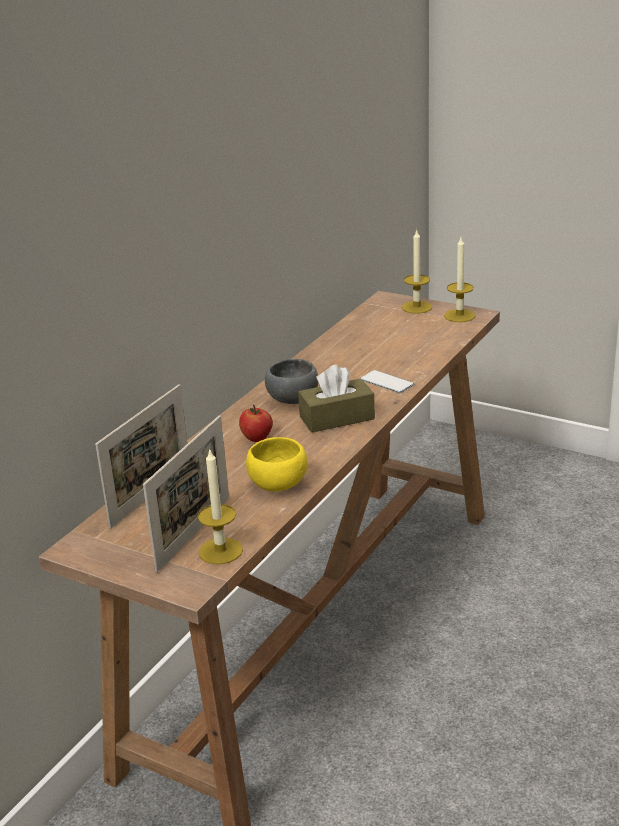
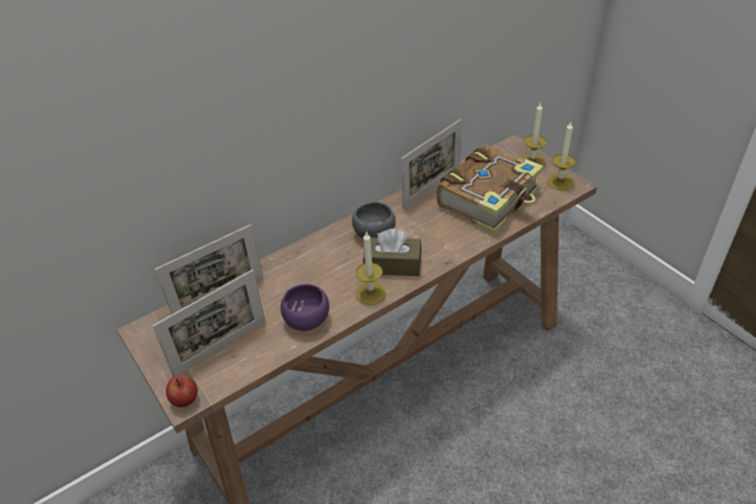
camera: 25 degrees right, 15 degrees up
(220, 551) = (226, 373): candle -> candle (370, 293)
(257, 438) = (324, 266): apple -> apple (185, 400)
(278, 483) = (308, 319): yellow bowl -> purple bowl
(325, 350) = (431, 189): none -> picture frame
(386, 382) = (454, 238): phone -> none
(398, 344) = (490, 199): none -> book

